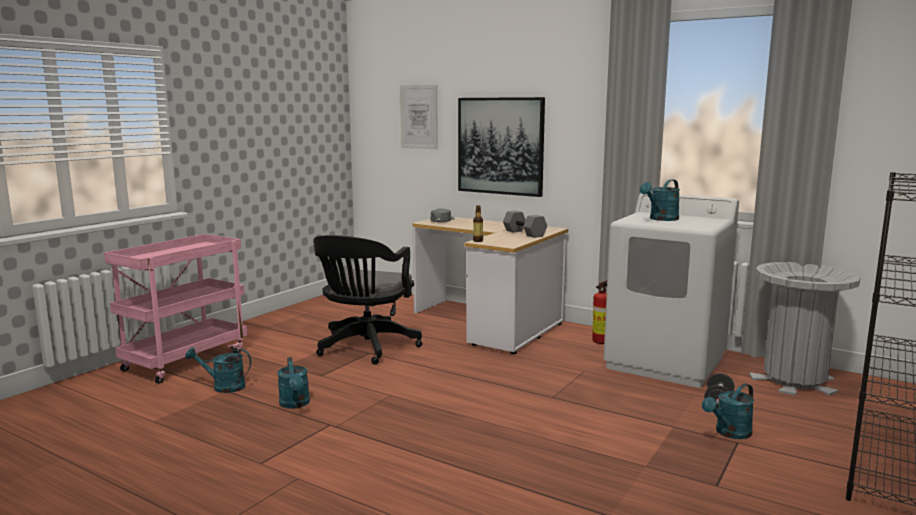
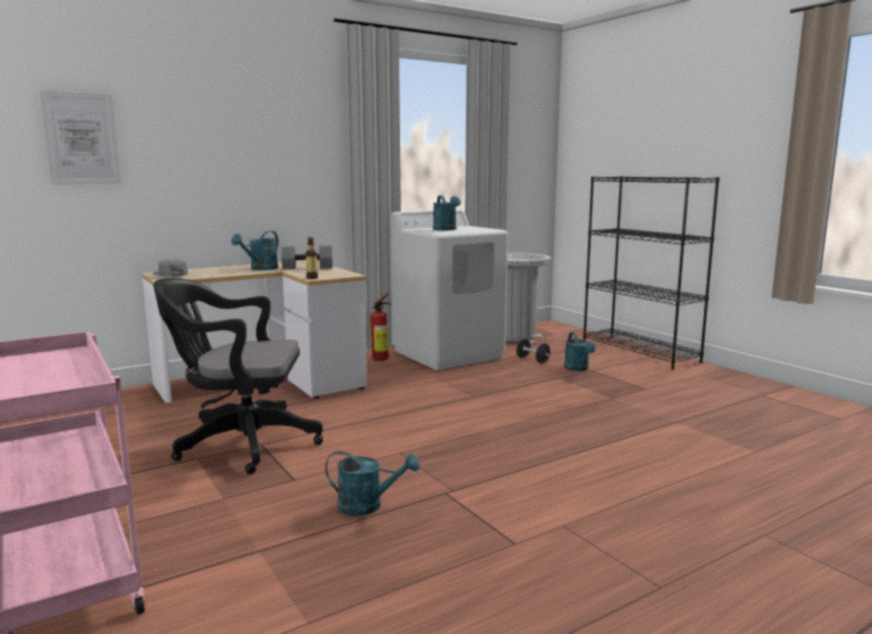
camera: 65 degrees left, 0 degrees up
(223, 387) = (242, 551): turquoise watering can -> turquoise watering can (260, 269)
(365, 348) = (241, 444): black office chair -> black office chair turned 135 degrees clockwise
(500, 146) = (219, 176): picture -> none

